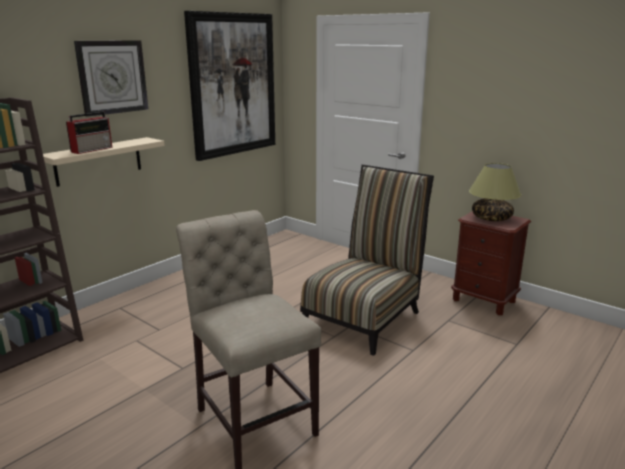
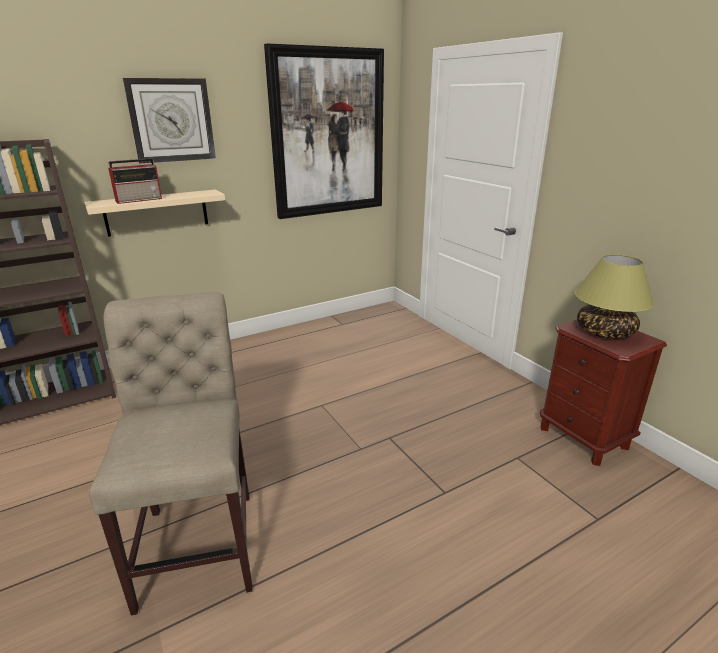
camera: 20 degrees right, 5 degrees up
(364, 316) = (413, 429): chair -> none

